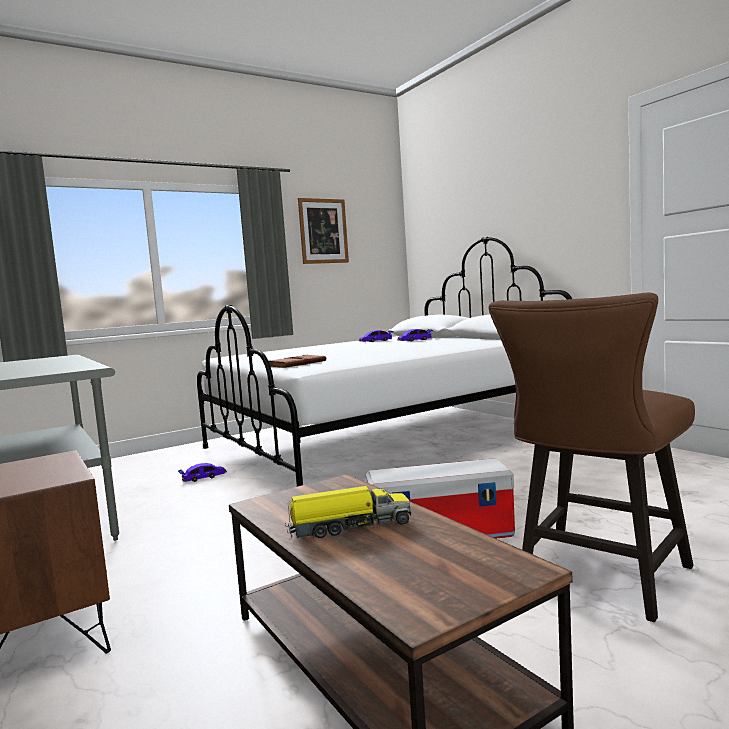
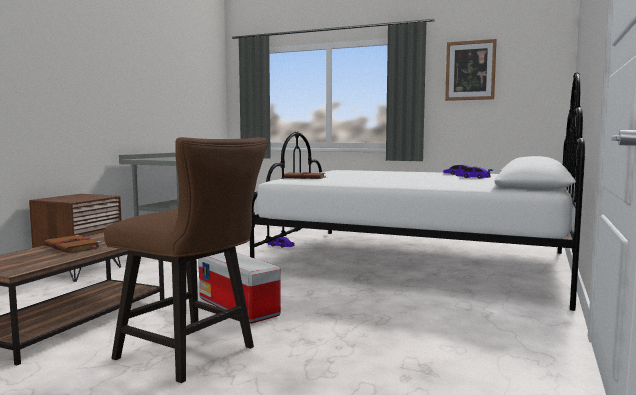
camera: 55 degrees right, 0 degrees up
(349, 526) = (73, 247): toy truck -> brown book
(598, 580) = (193, 354): brown chair -> brown chair turned 150 degrees counterclockwise

